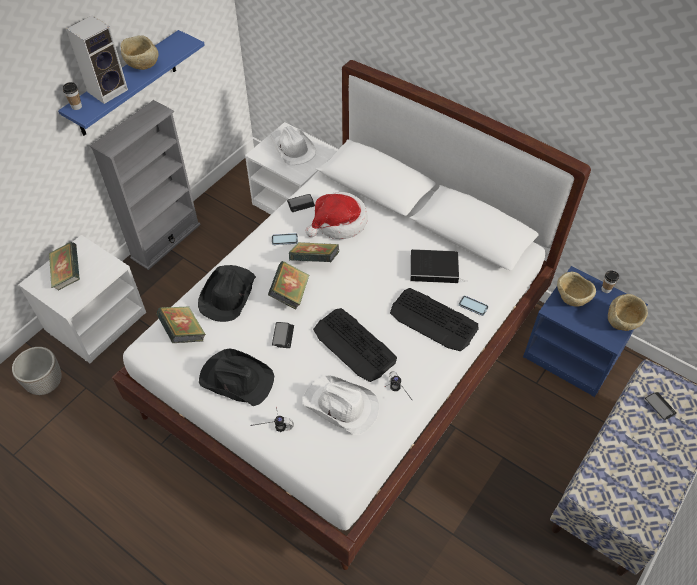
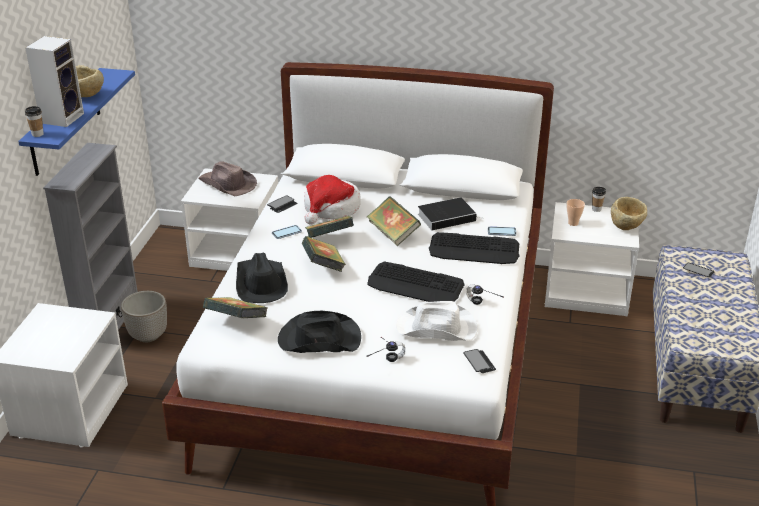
camera: 25 degrees left, 20 degrees down
(46, 384) = (45, 482): planter -> planter (148, 336)
(68, 275) = (47, 337): book -> book (393, 234)
(283, 335) = (341, 296): phone -> phone (479, 362)
(292, 148) = (227, 184): white hat -> brown hat
(571, 299) = (573, 223): beige bowl -> cup
(574, 353) = (587, 292): blue nightstand -> white nightstand

